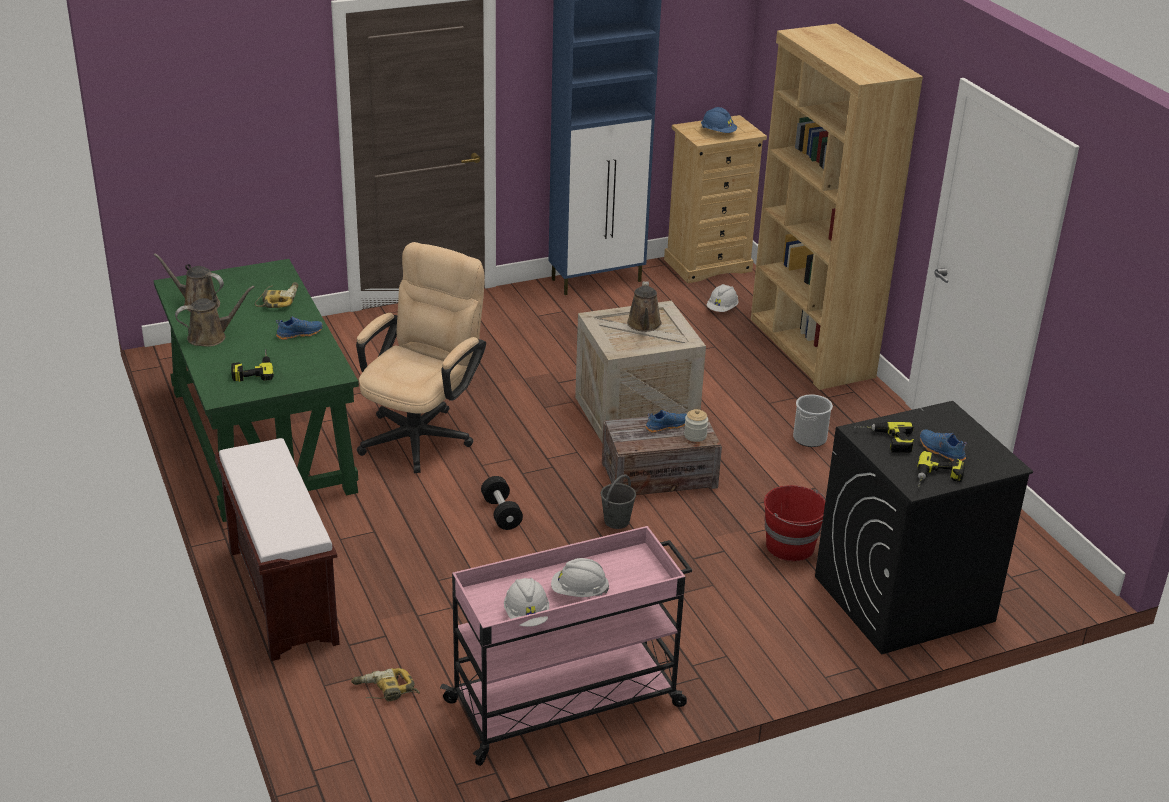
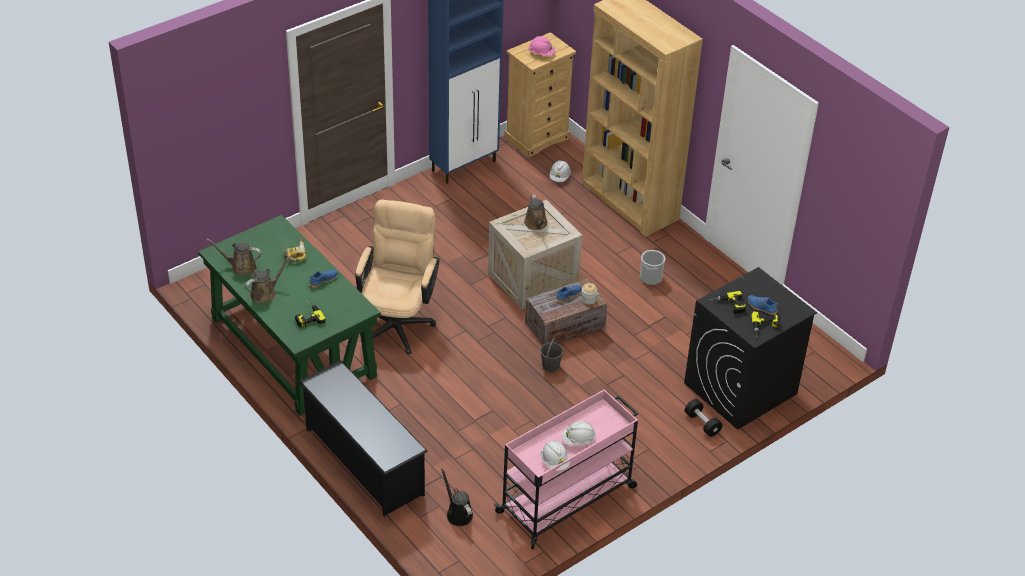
camera: 15 degrees left, 10 degrees up
(281, 595) = (363, 461): brown bench -> black shoe rack
(385, 691) = (458, 513): power drill -> black watering can
(501, 513) = (476, 374): black dumbbell -> black dumbbell (702, 423)
(718, 132) = (541, 53): blue hard hat -> pink hard hat
(791, 546) = (663, 364): red bucket -> none

